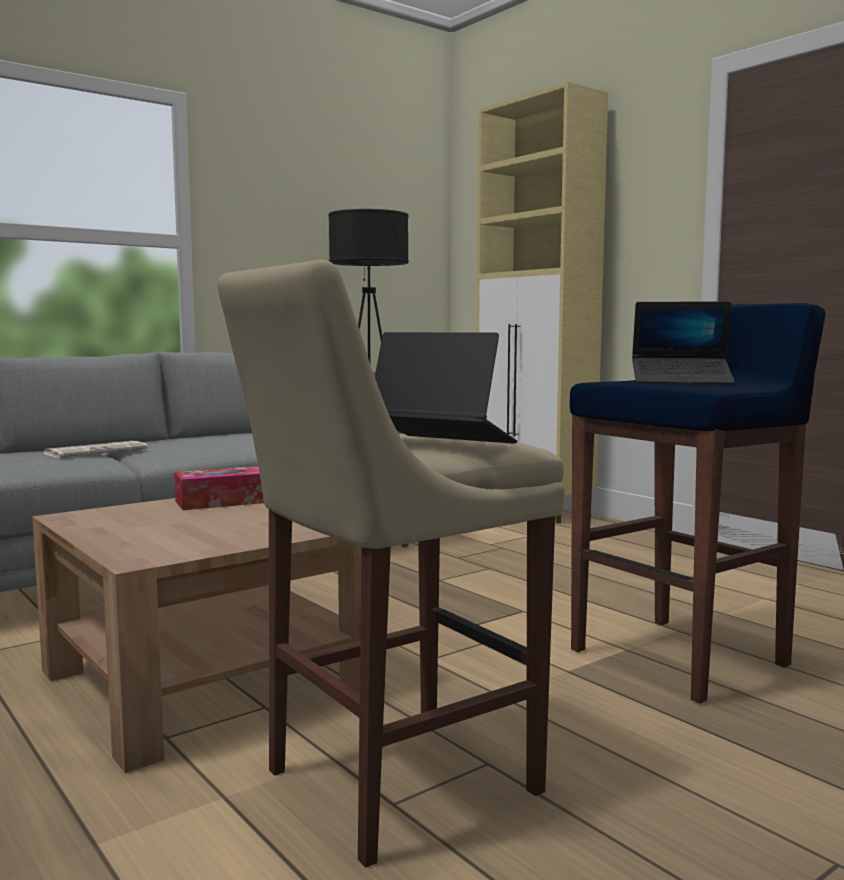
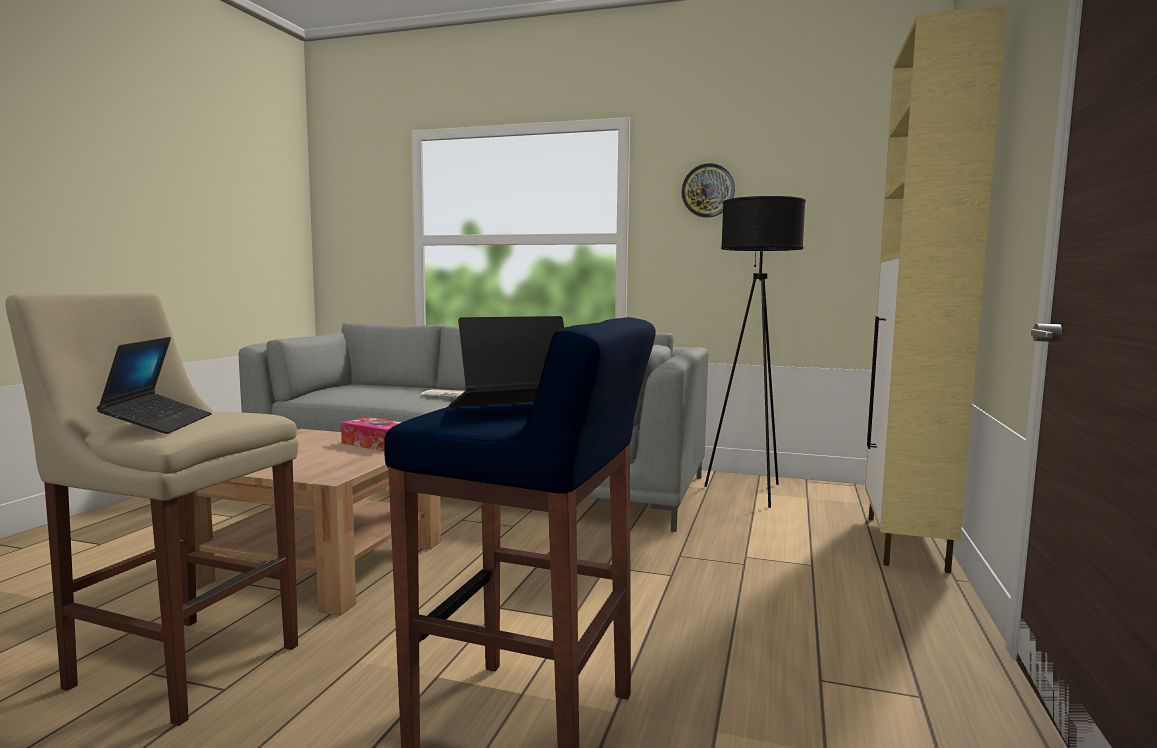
camera: 55 degrees right, 0 degrees up
(275, 196) = (708, 190): none -> wall clock
(681, 381) = (509, 409): laptop -> laptop turned 90 degrees clockwise

